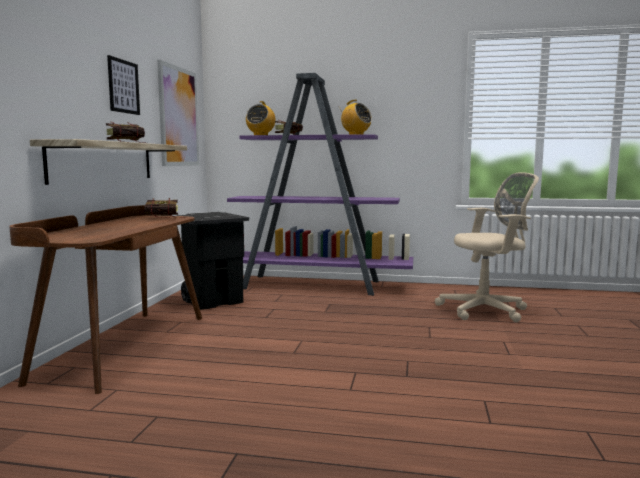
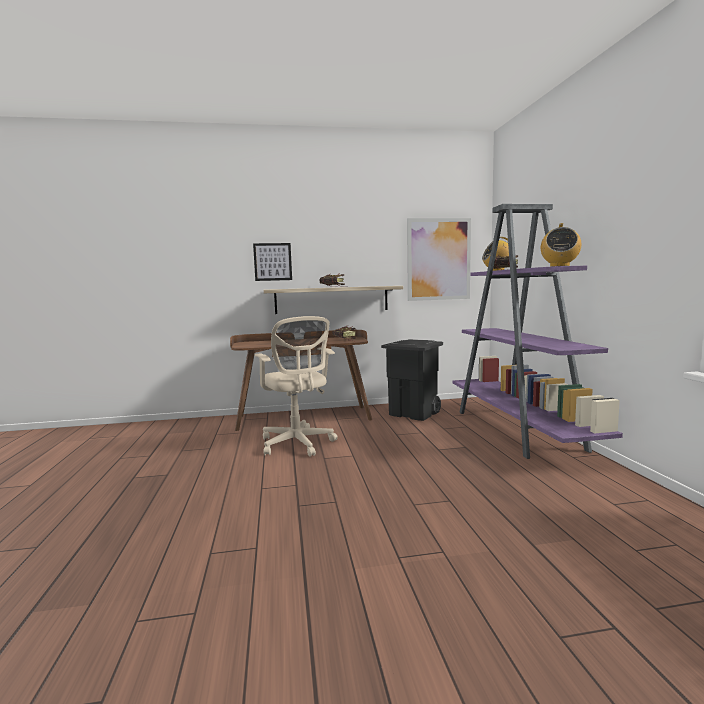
camera: 70 degrees right, 0 degrees up
(123, 86) = (358, 246): picture -> picture (272, 262)
(487, 310) = (573, 532): beige office chair -> beige office chair (298, 444)

